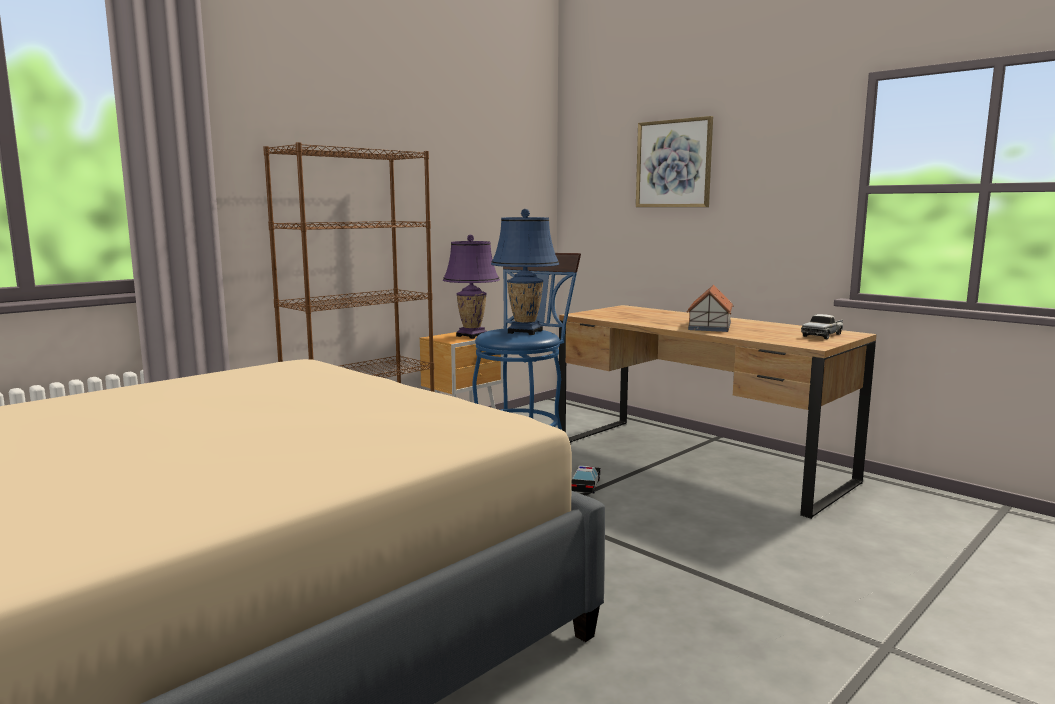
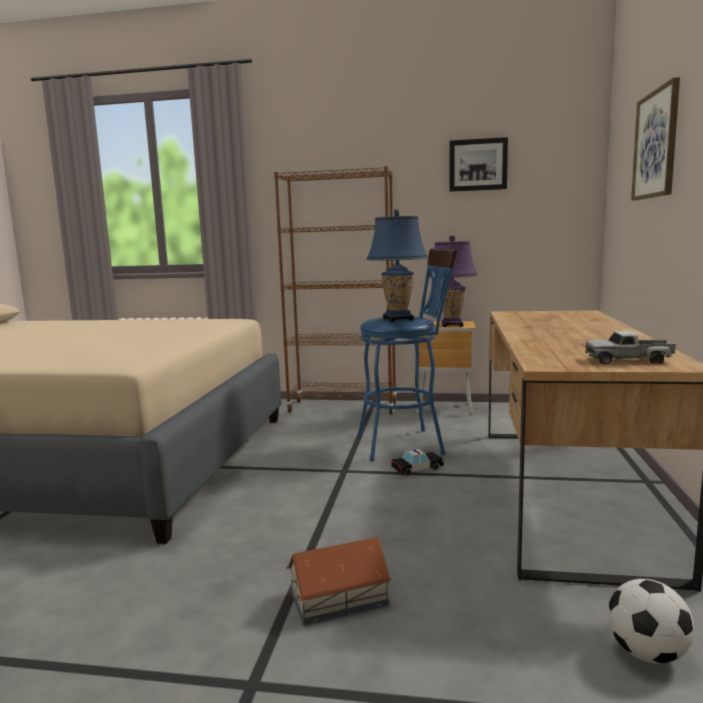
camera: 55 degrees right, 0 degrees up
(466, 156) = (478, 165): none -> picture
(710, 326) = (558, 335): toy house -> toy house (340, 598)
(915, 519) = (647, 653): none -> football

